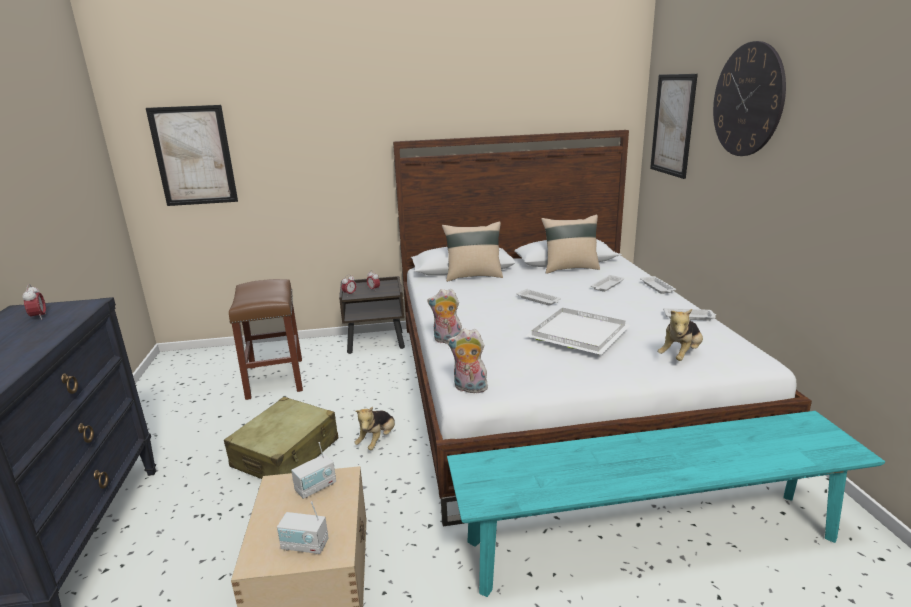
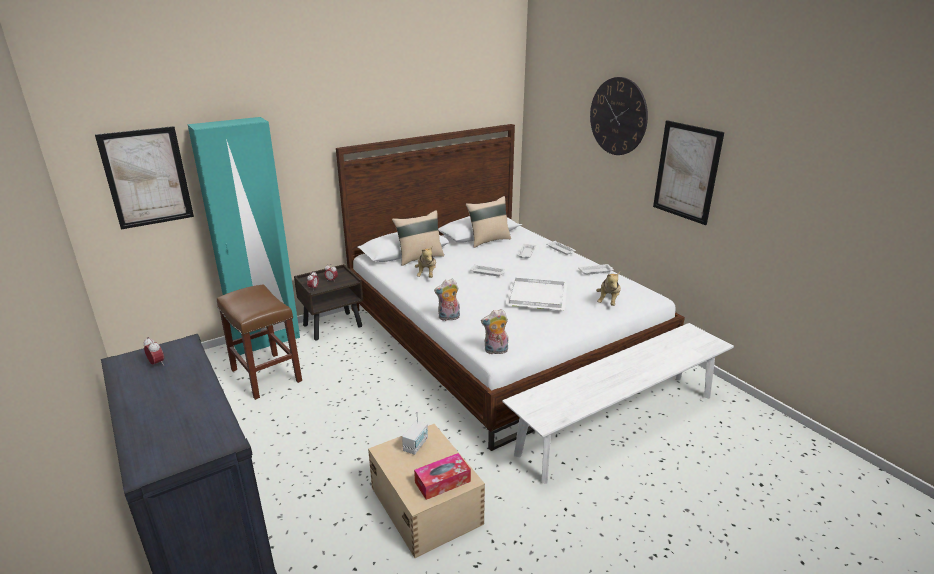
camera: 25 degrees left, 5 degrees up
(286, 453) = (333, 433): beige suitcase -> none
(303, 346) = (267, 341): none -> turquoise wardrobe
(305, 545) = (442, 482): radio -> tissue box
(377, 440) = (399, 405): plush toy -> plush toy (426, 274)
(650, 540) = (618, 423): turquoise bench -> white bench
(672, 125) = (552, 123): picture -> picture (686, 172)

